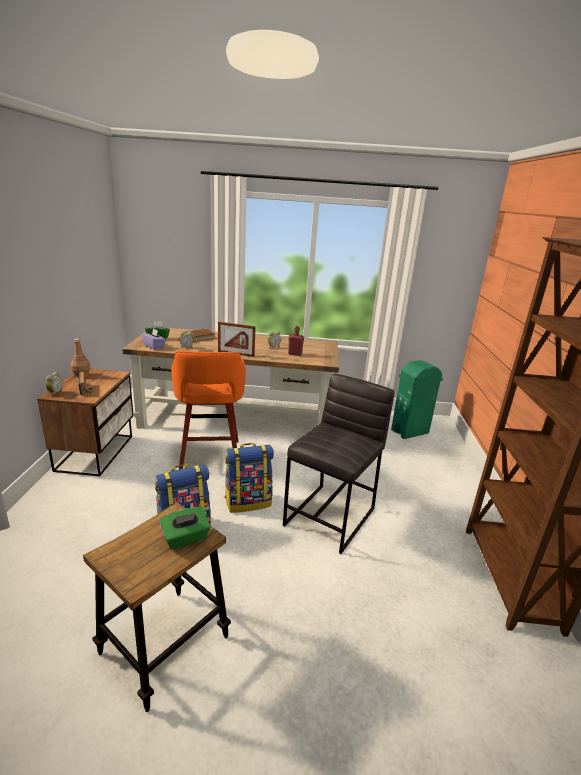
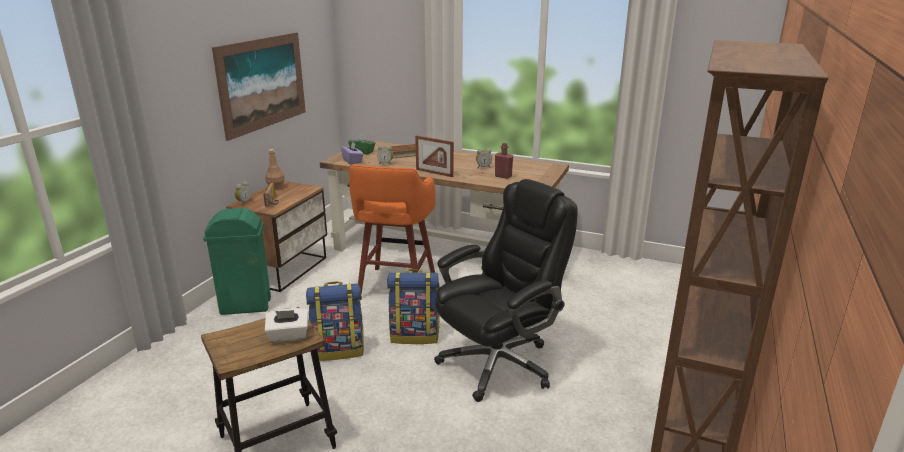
camera: 20 degrees right, 0 degrees up
(63, 274) = (262, 83): none -> picture
(185, 538) = (288, 336): green tissue box -> white tissue box
(331, 516) = (499, 363): grey stool -> black office chair
(410, 432) = (657, 286): green trash can -> green trash can (246, 306)

